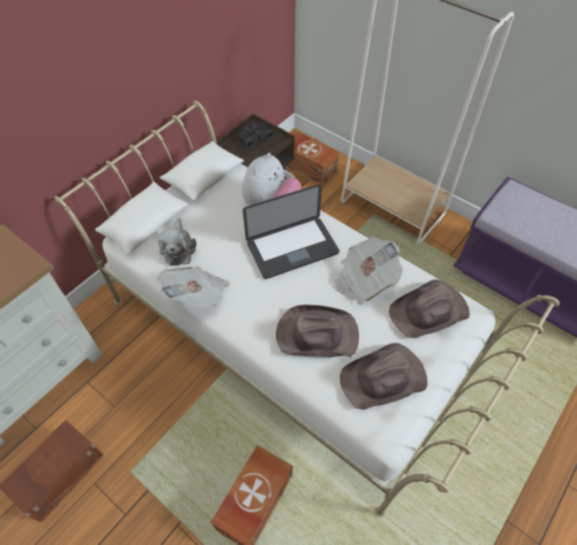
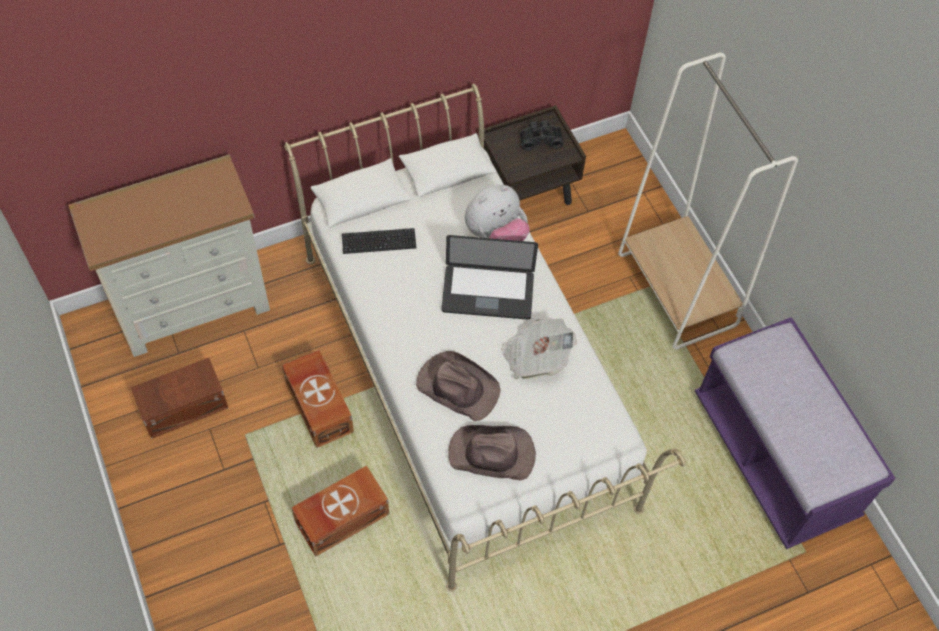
camera: 25 degrees right, 5 degrees up
(178, 248) = (379, 242): plush toy -> keyboard
(198, 295) = (372, 298): newspaper -> none
(308, 167) = (608, 191): brown storage box -> brown storage box (320, 406)
(429, 312) = (578, 417): brown hat -> none

